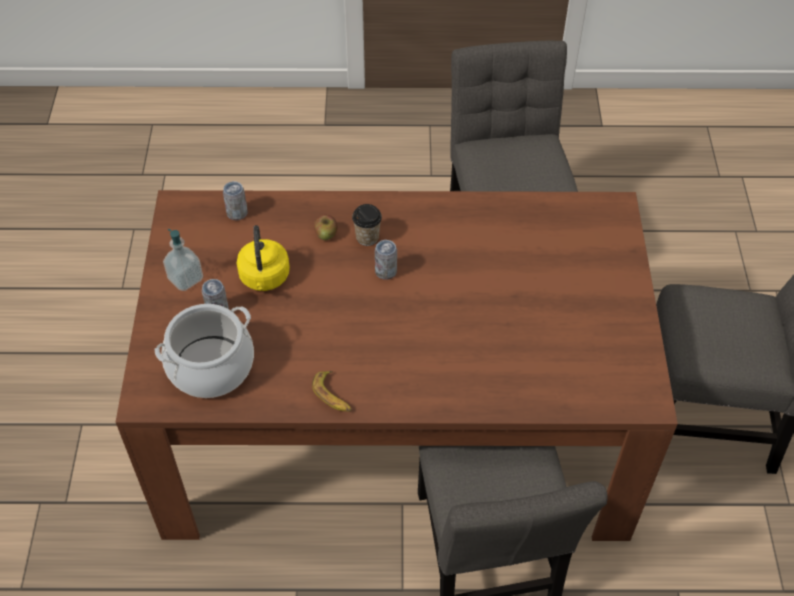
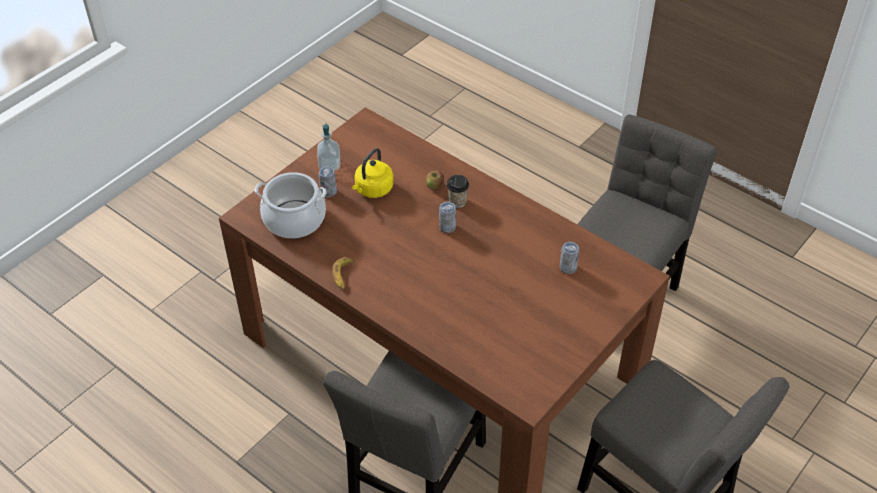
camera: 40 degrees right, 5 degrees down
(237, 213) = (395, 144): can -> can (568, 268)

